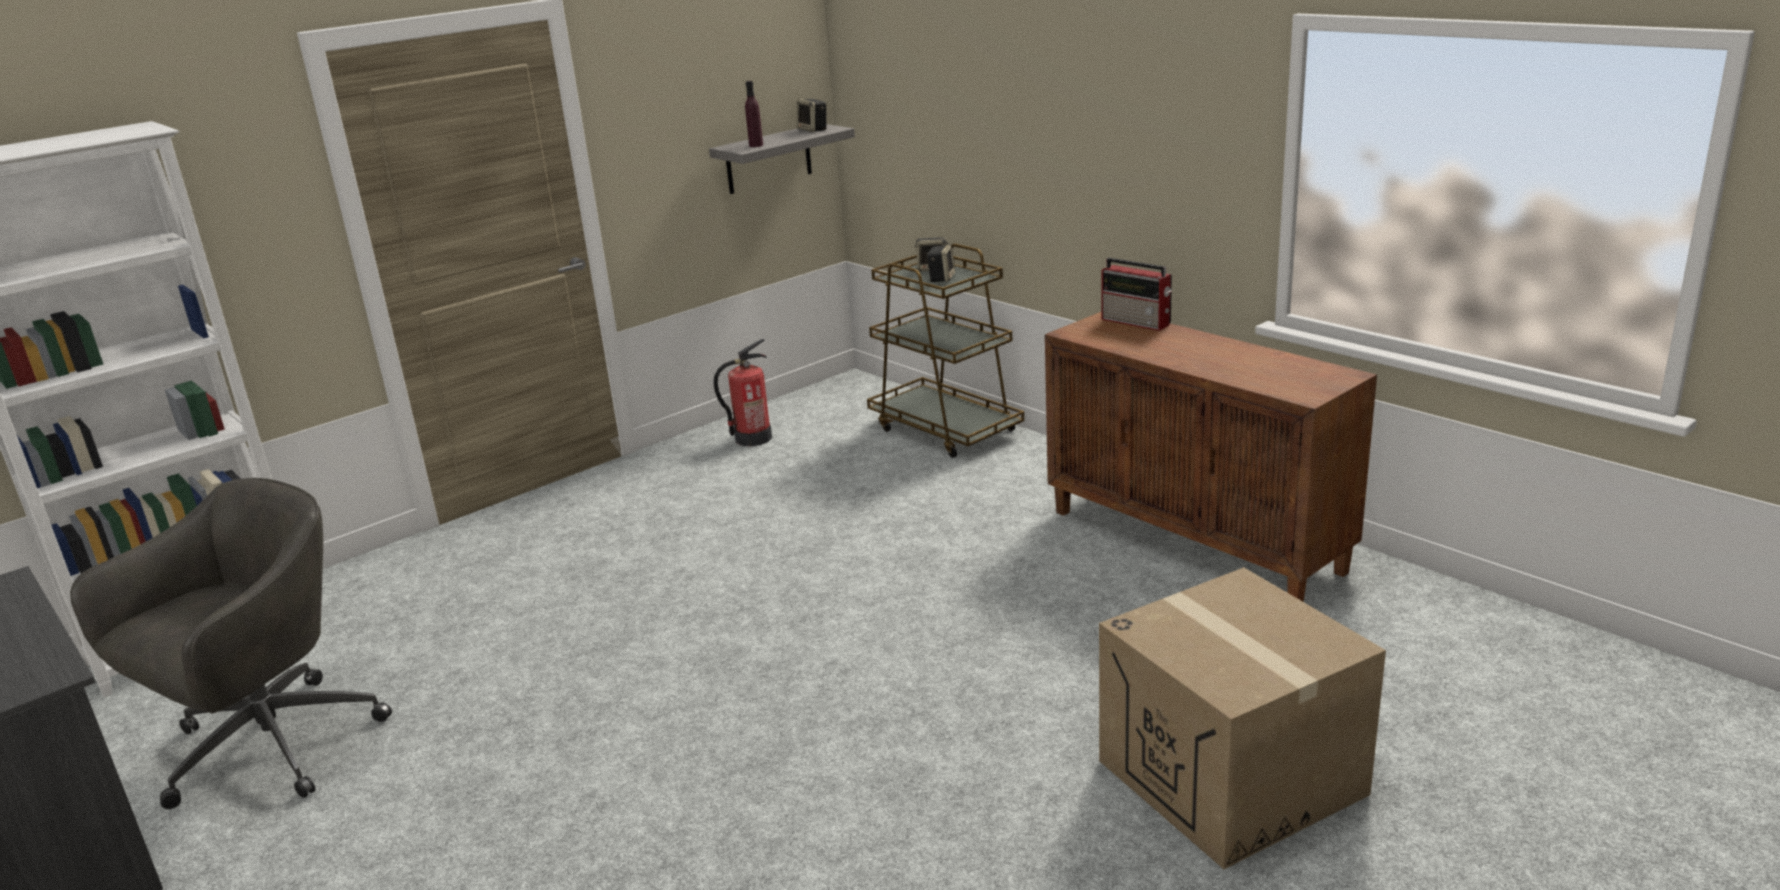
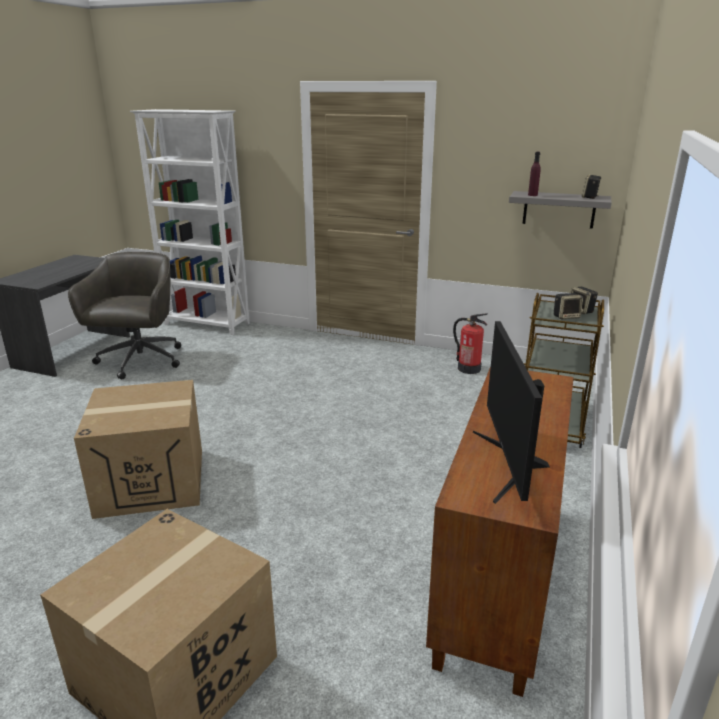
camera: 60 degrees right, 0 degrees up
(266, 749) = (139, 361): grey office chair -> grey office chair turned 90 degrees counterclockwise
(787, 766) = (152, 481): none -> cardboard box
(1137, 322) = (555, 392): radio -> none
(1262, 368) = (510, 464): none -> monitor

